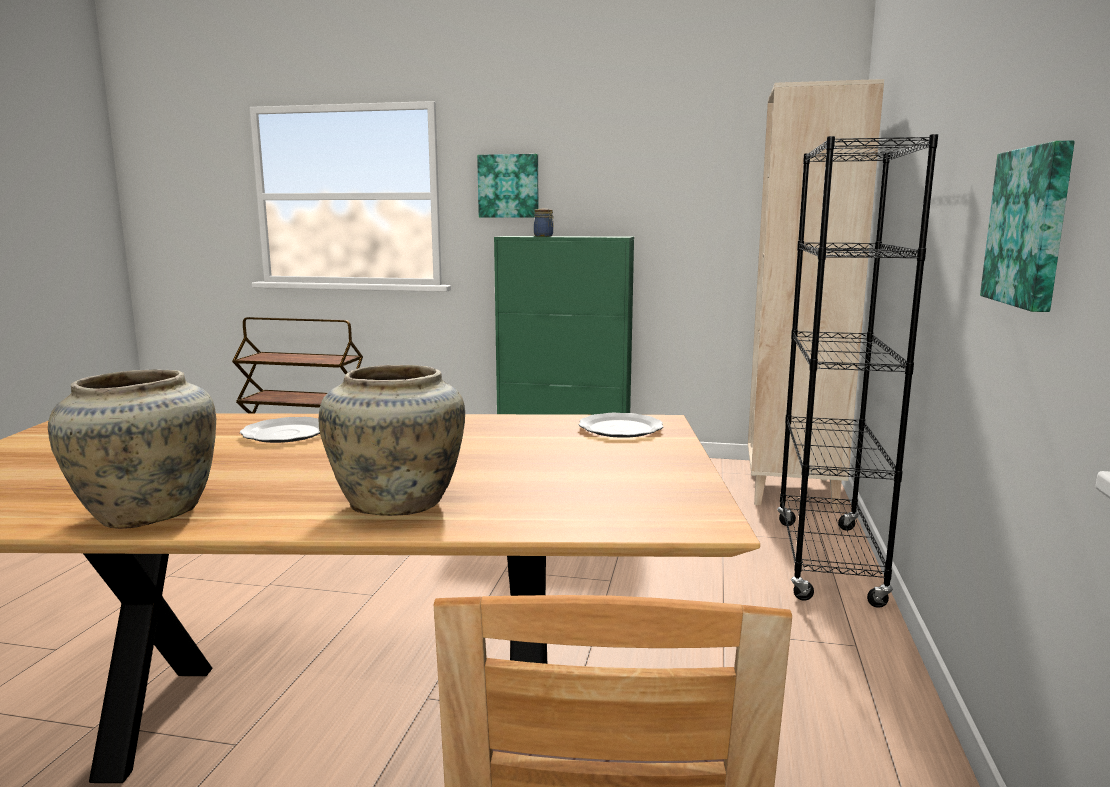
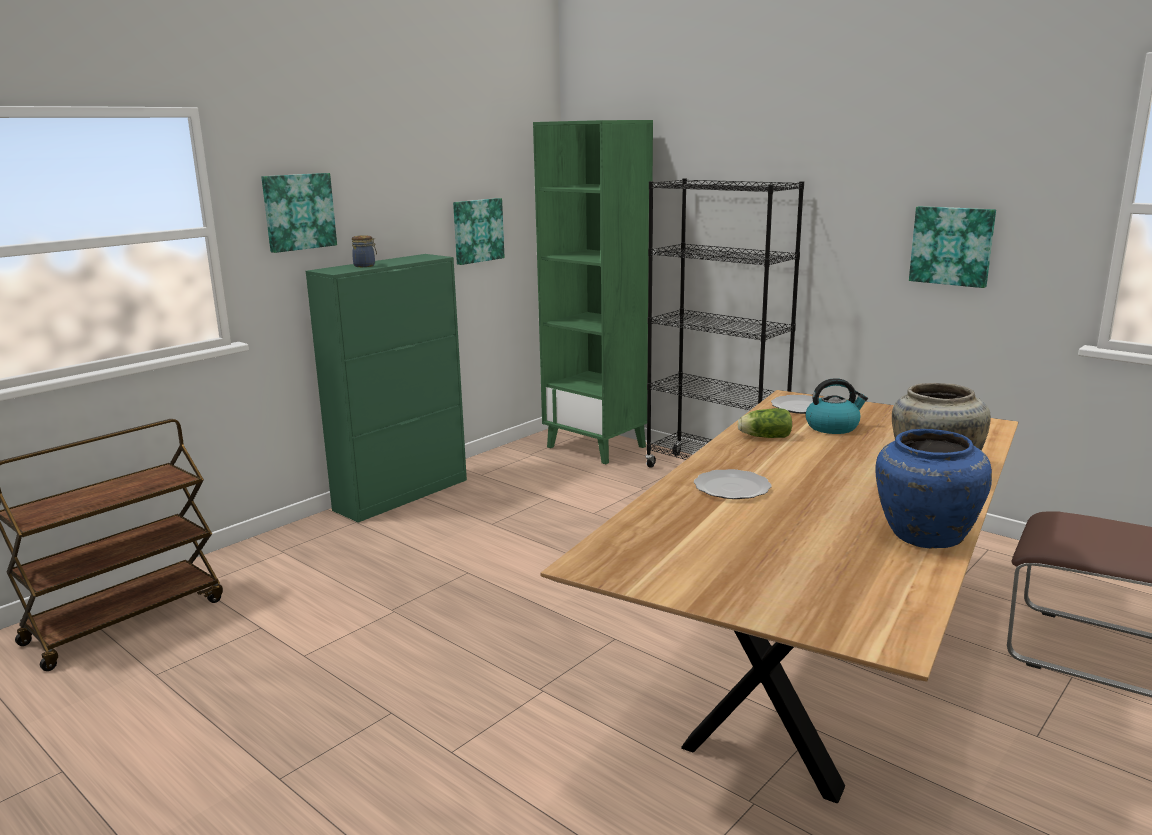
camera: 60 degrees left, 5 degrees up
(147, 513) = (923, 536): beige vase -> blue vase
(473, 427) = (763, 437): none -> lettuce
(551, 447) = (833, 427): none -> kettle
(711, 221) = (477, 230): none -> picture
(793, 491) = (597, 447): beige bookcase -> green bookcase

